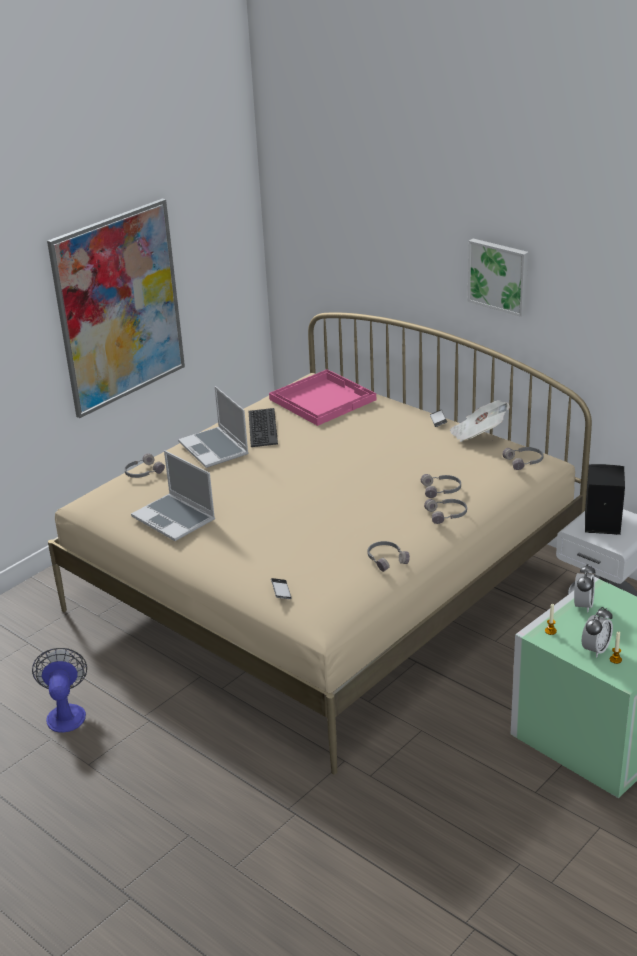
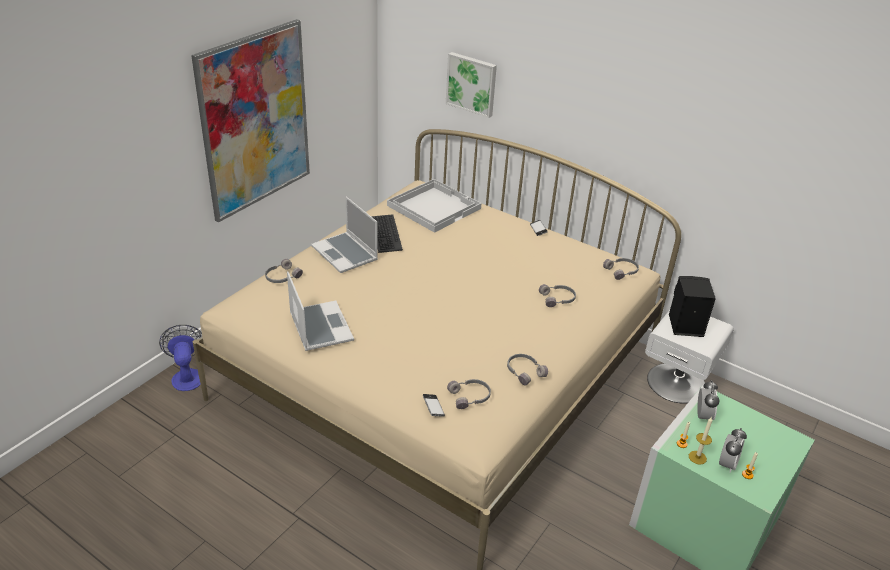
camera: 10 degrees left, 5 degrees up
(66, 713) = (217, 511): fan -> fan (187, 375)
(175, 519) = (319, 327): laptop -> laptop turned 150 degrees counterclockwise
(322, 399) = (434, 206): pink tray -> white tray
(447, 515) = (568, 324): grey headphones -> grey headphones (470, 397)
(478, 434) = (576, 244): newspaper -> none
(499, 276) = (607, 106): picture -> picture (472, 84)
(564, 643) = (697, 457): none -> candle

